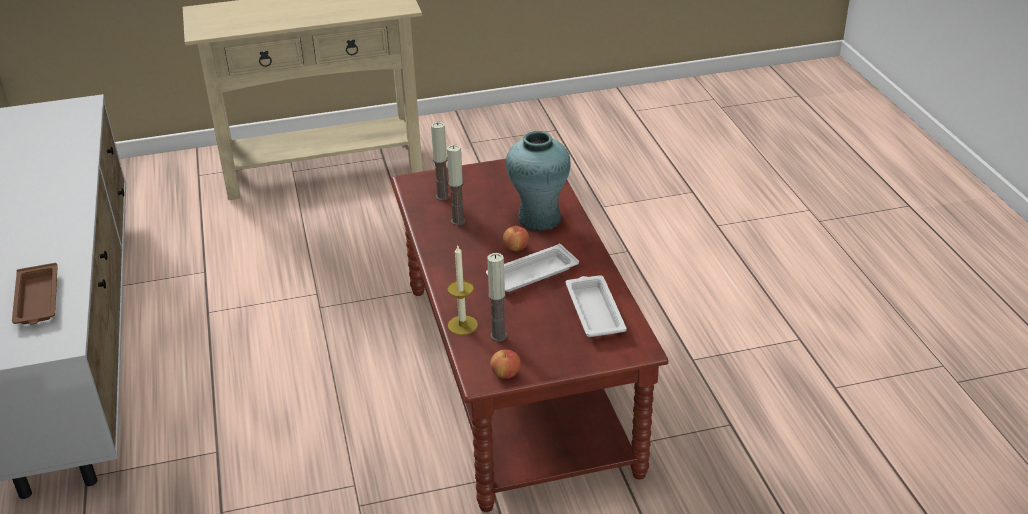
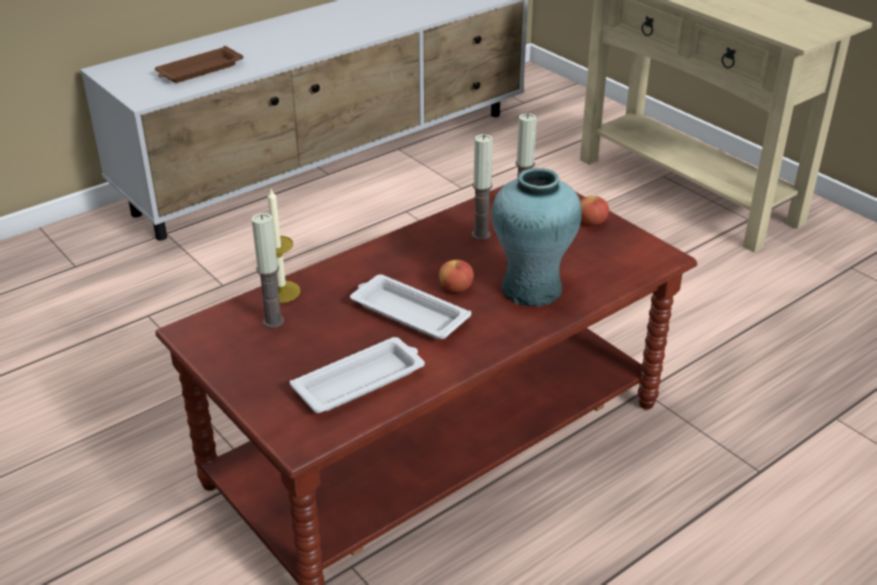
camera: 65 degrees right, 0 degrees up
(506, 374) = (205, 345): apple -> apple (591, 222)

